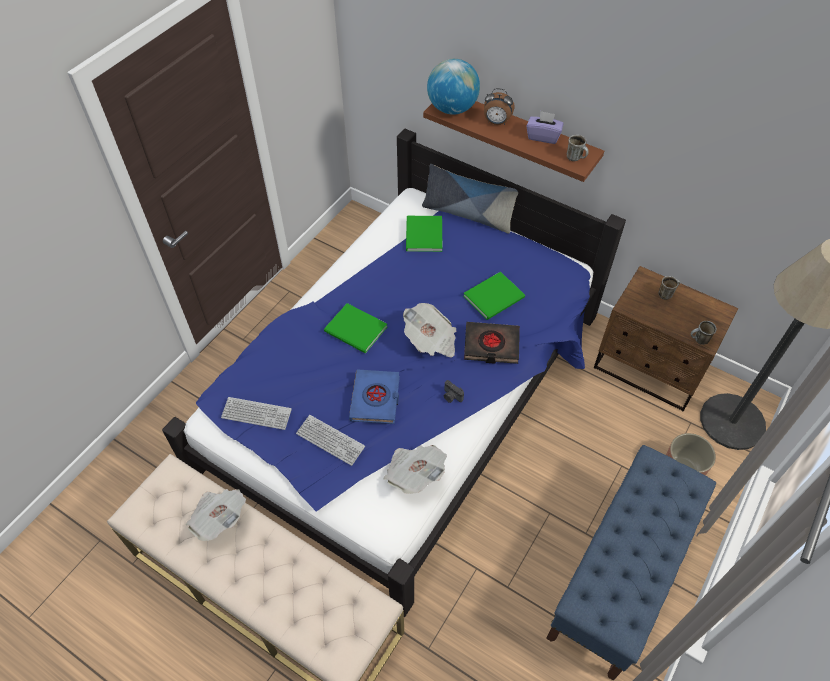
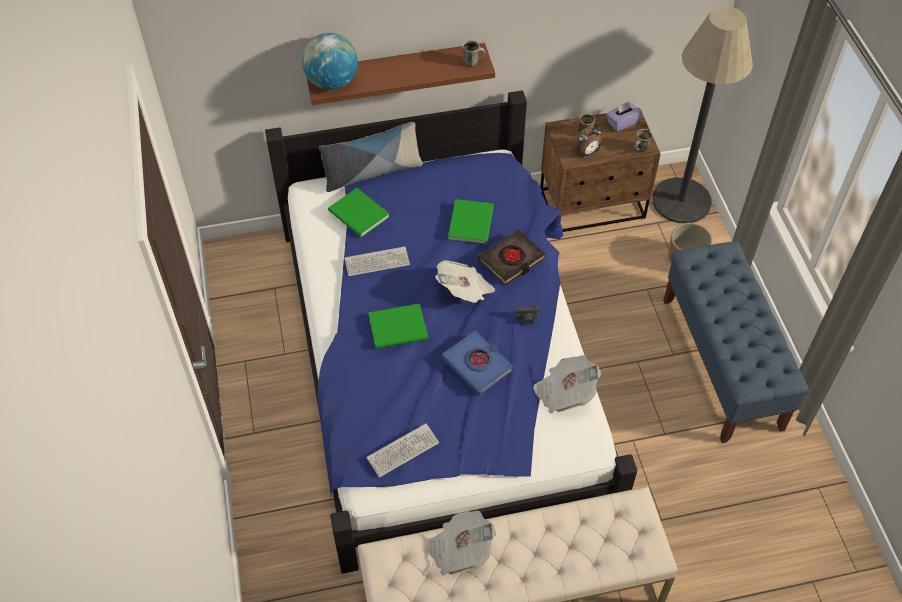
camera: 45 degrees left, 0 degrees up
(330, 440) = (481, 421): keyboard -> keyboard (377, 262)
(496, 122) = (381, 71): alarm clock -> alarm clock (587, 153)
(543, 136) = (429, 60): purple tissue box -> purple tissue box (622, 123)

